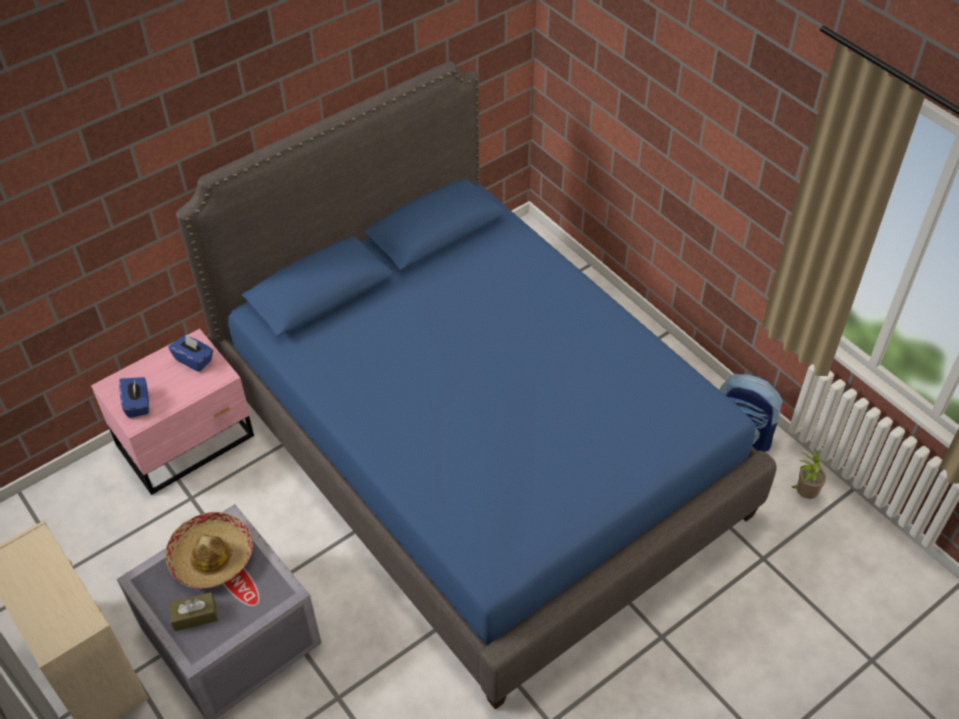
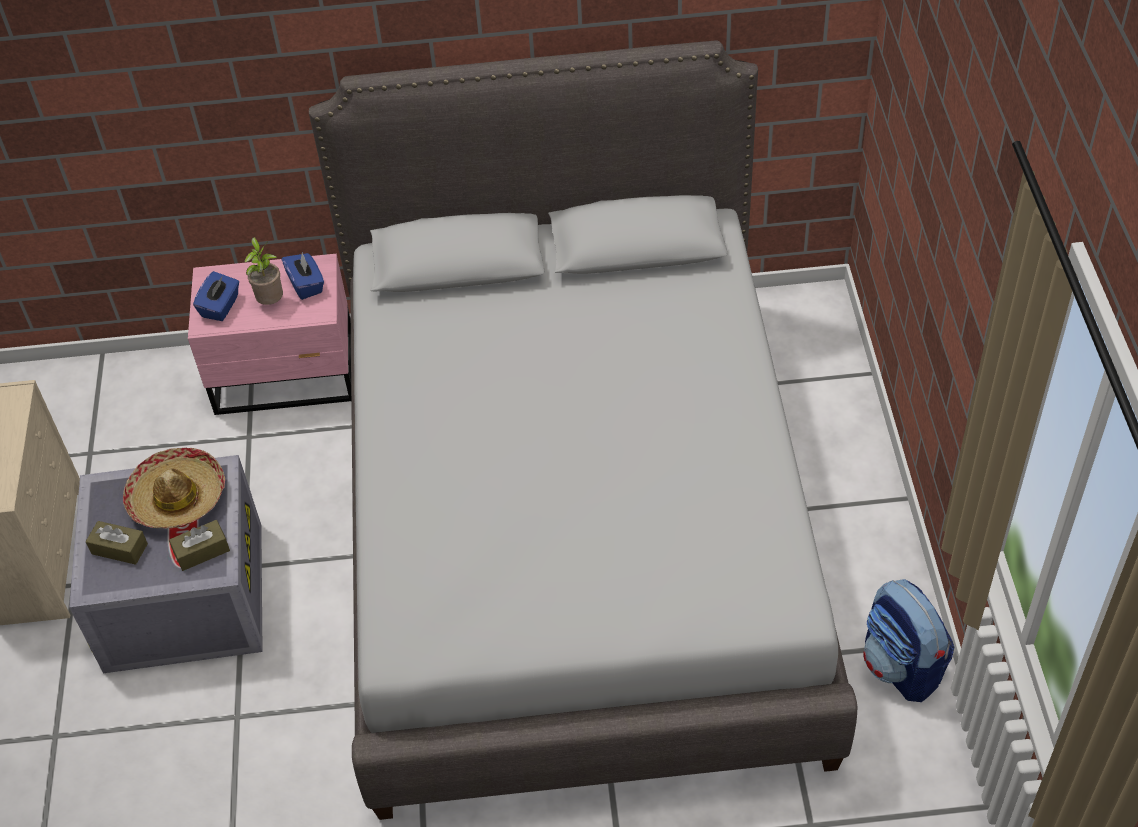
camera: 35 degrees right, 0 degrees up
(262, 585) = (202, 551): none -> brown tissue box
(480, 448) = (578, 529): blue bed -> grey bed
(804, 494) = (926, 777): potted plant -> potted plant (271, 301)

